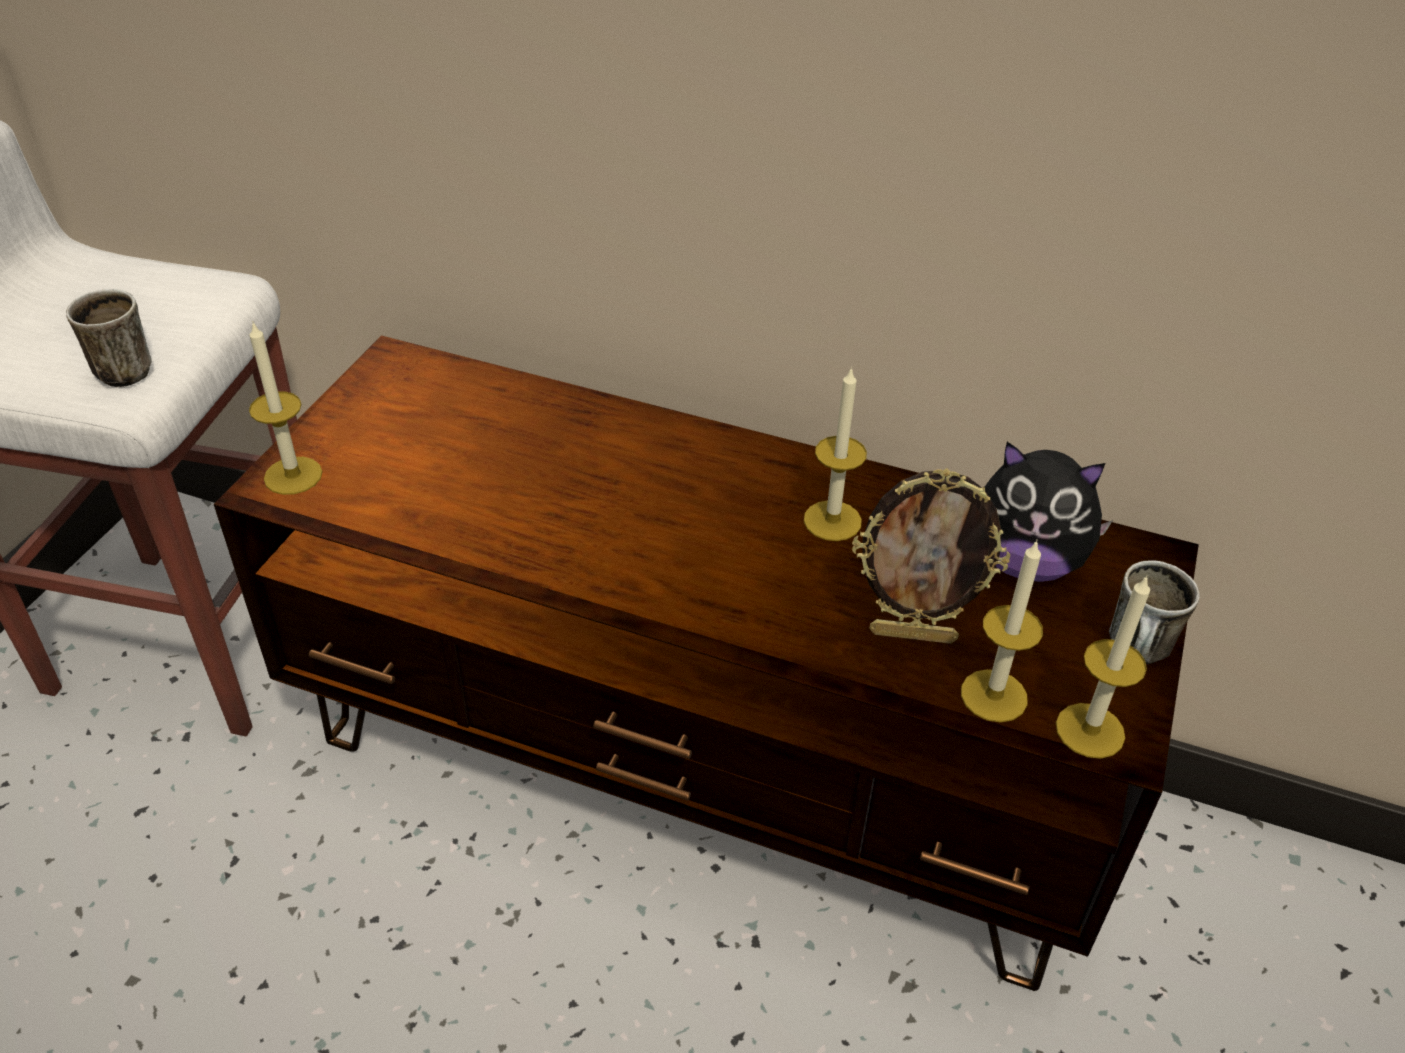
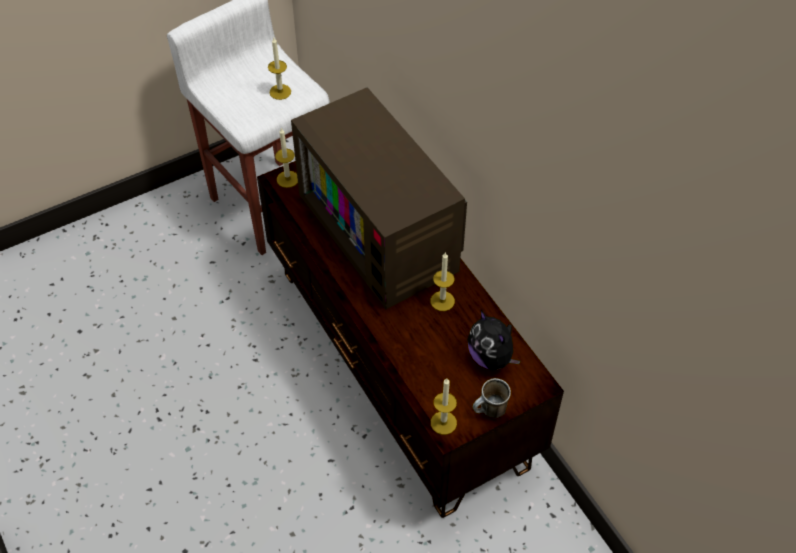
camera: 40 degrees right, 10 degrees up
(126, 368) = (254, 113): mug -> none
(591, 467) = (383, 231): none -> television
(913, 634) = (424, 357): picture frame -> none
(994, 695) = (426, 392): candle -> candle (280, 92)

